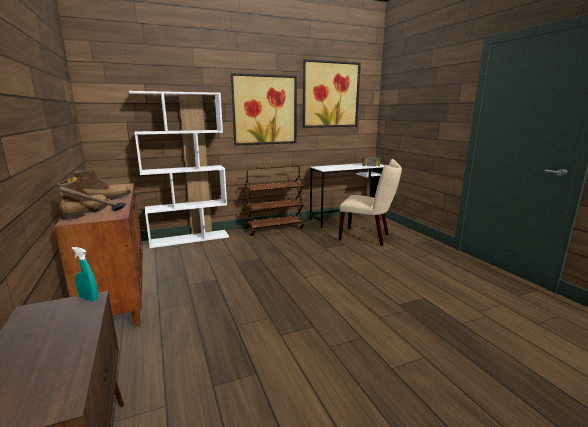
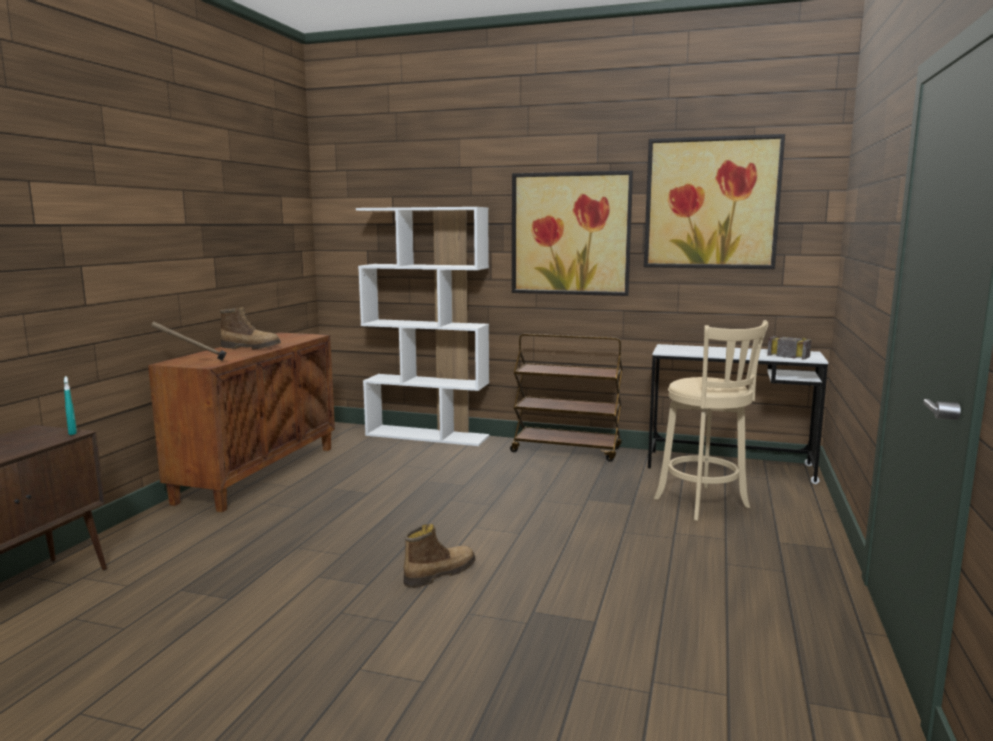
camera: 40 degrees right, 5 degrees down
(86, 212) = (199, 357): boot -> boot (439, 573)
(367, 237) = (704, 505): beige chair -> beige stool

